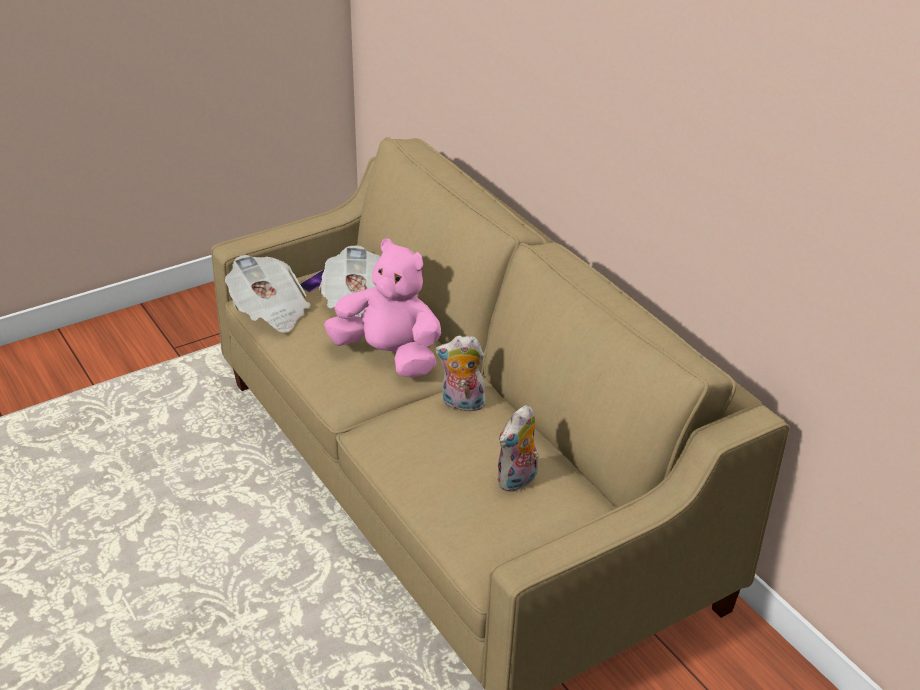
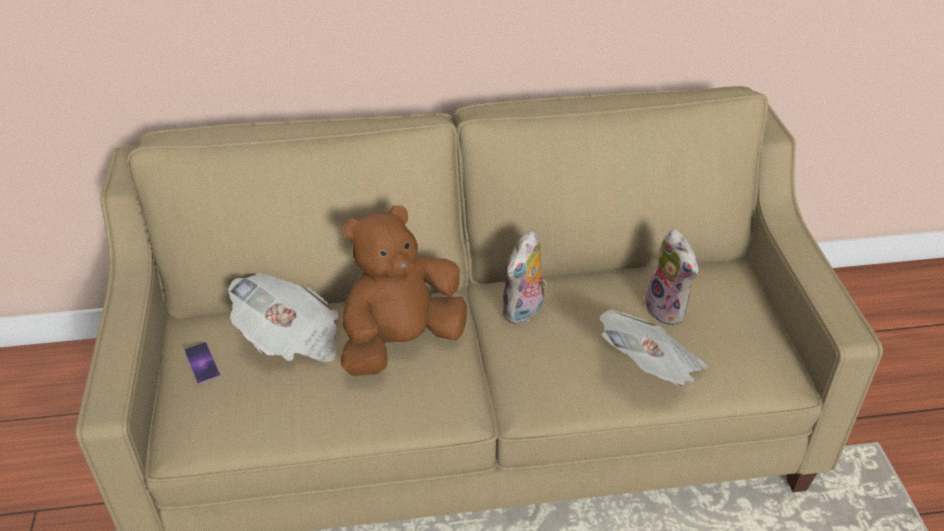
camera: 65 degrees left, 5 degrees up
(270, 311) = (234, 426): newspaper -> newspaper (650, 368)
(389, 356) = (401, 342): pink plush toy -> brown plush toy

